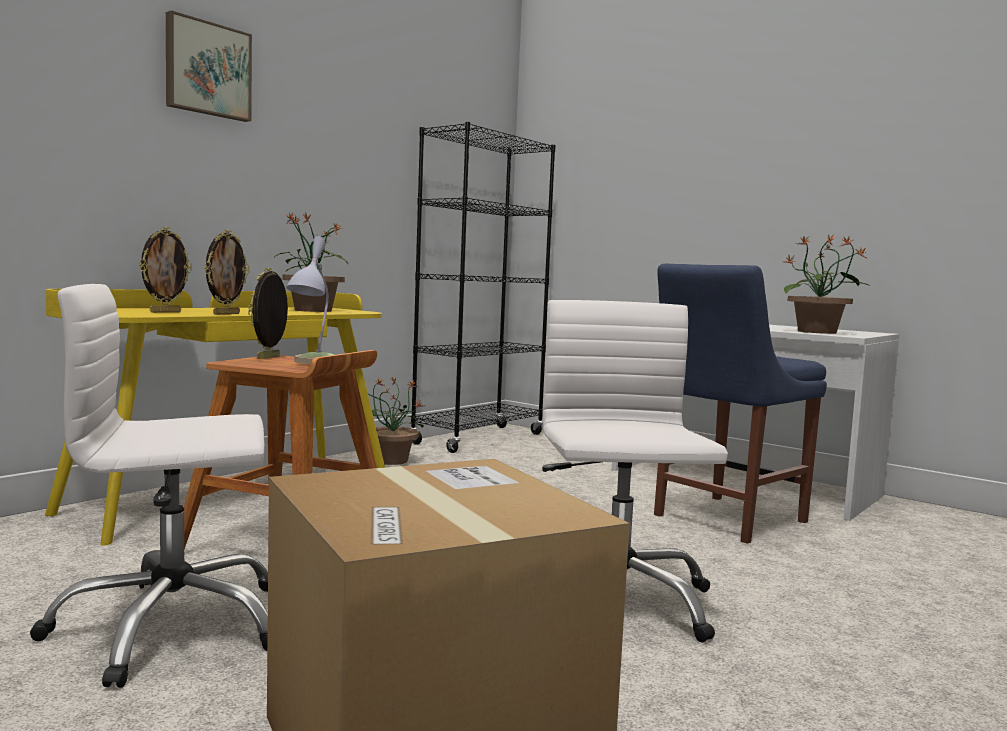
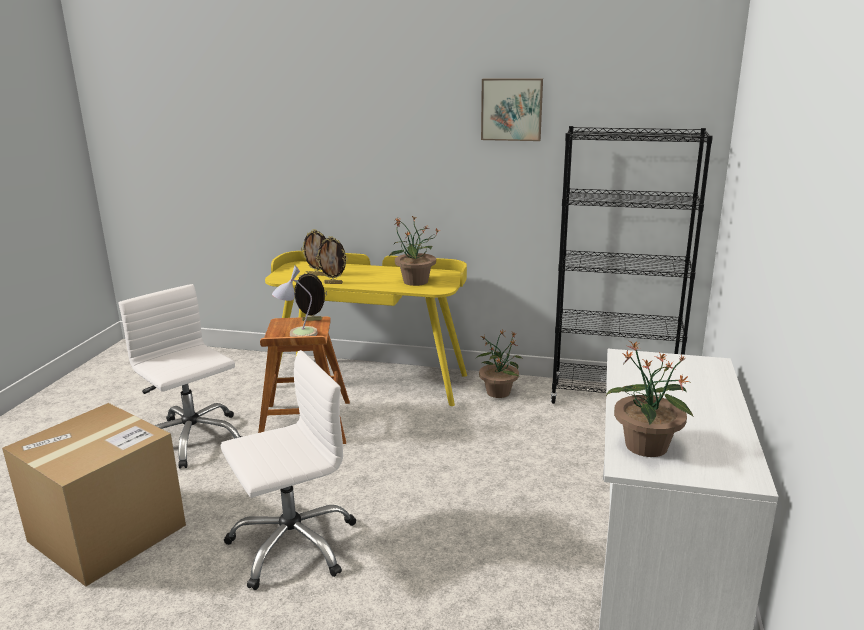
camera: 65 degrees right, 15 degrees up
(207, 69) = (381, 115): picture -> picture (511, 109)
(724, 519) = (515, 561): blue chair -> none

